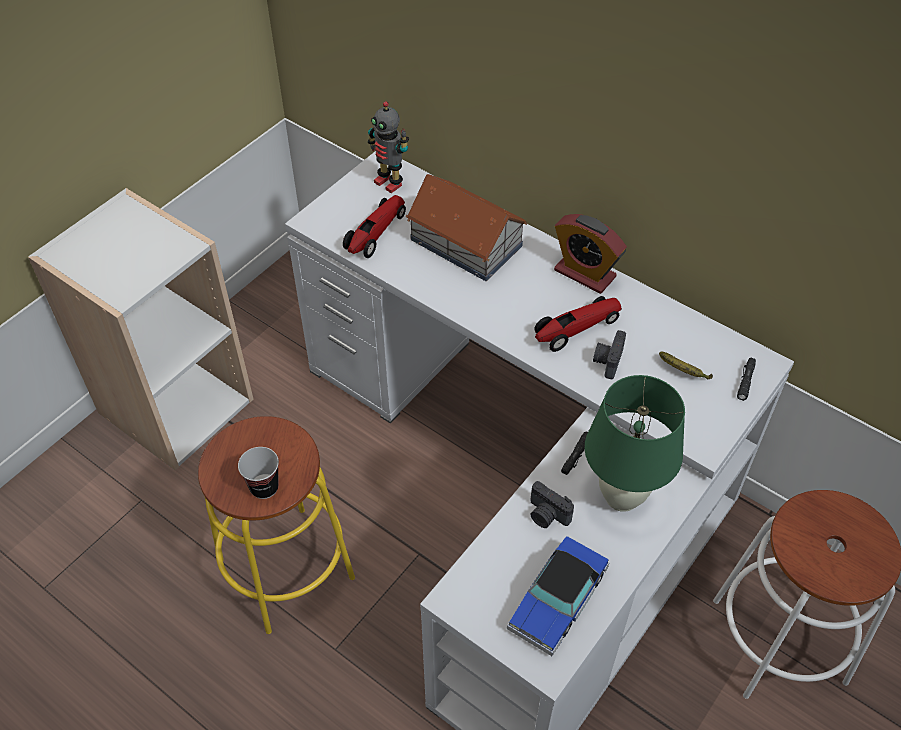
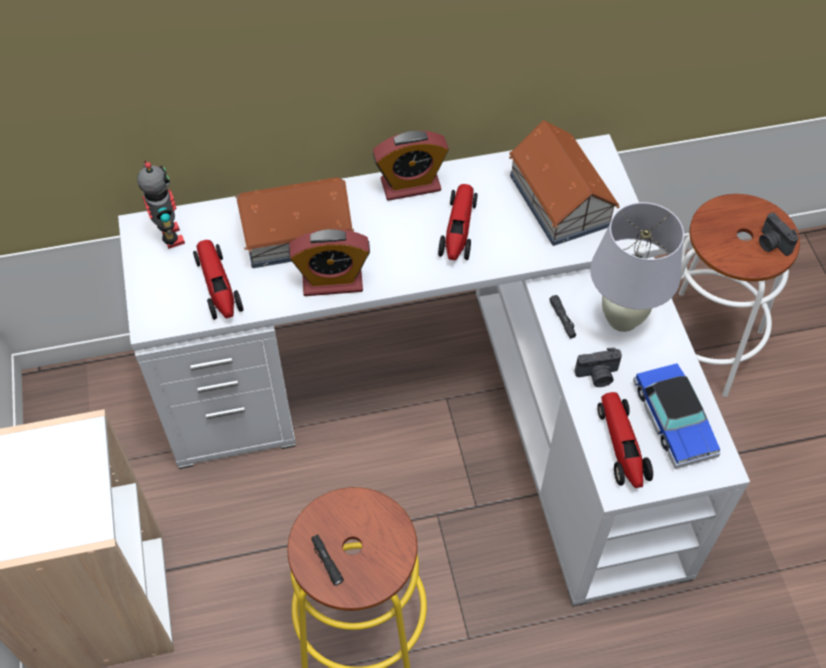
camera: 50 degrees left, 5 degrees up
(264, 487) = (380, 556): cup -> none
(389, 182) = (170, 237): toy robot -> toy robot turned 105 degrees counterclockwise
(446, 288) = (332, 281): none -> alarm clock
(494, 576) = (622, 446): none -> toy car
(607, 361) = (507, 235): camera -> camera (772, 244)
(622, 497) = (622, 318): green table lamp -> white table lamp
(683, 371) = (559, 199): banana -> toy house
(745, 381) = (601, 172): black flashlight -> black flashlight (326, 561)

